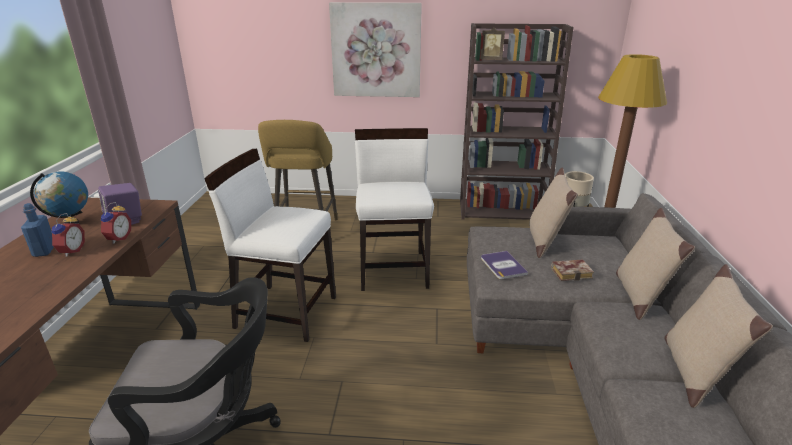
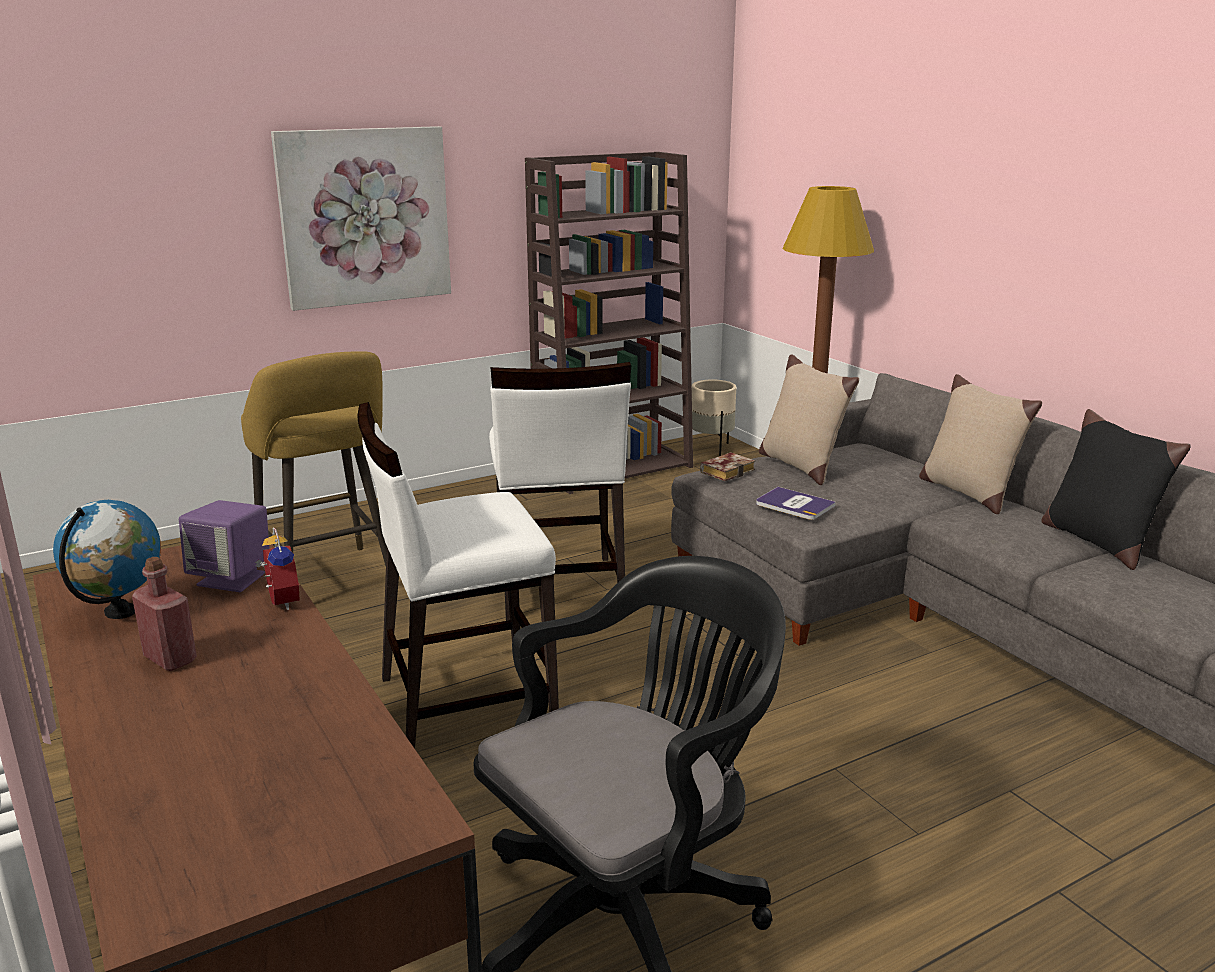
camera: 35 degrees left, 5 degrees down
(44, 251) = (170, 659): blue bottle -> red bottle
(71, 251) = (228, 642): alarm clock -> none
(394, 269) = (558, 588): white chair -> white chair turned 150 degrees counterclockwise
(491, 60) = (574, 215): picture frame -> none
(572, 272) = (877, 489): book -> book (727, 471)
(694, 371) = (1097, 542): beige pillow -> black pillow

